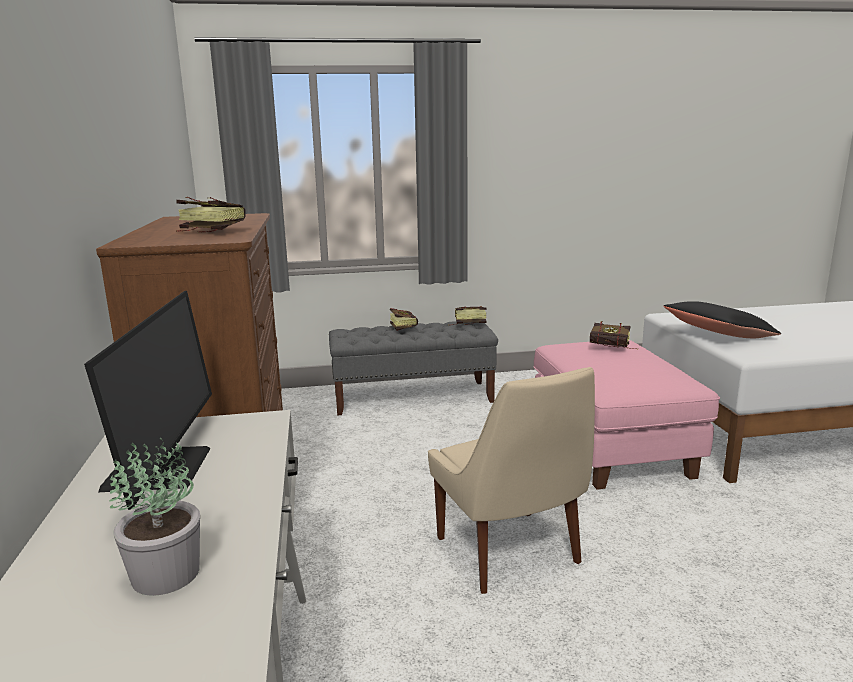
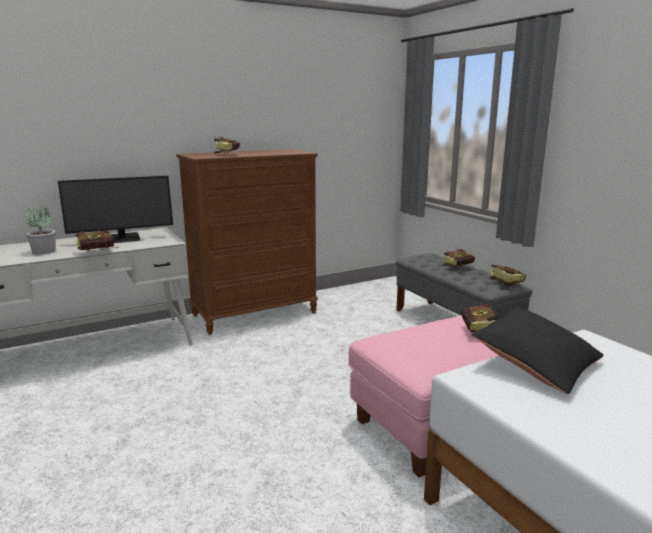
camera: 70 degrees right, 0 degrees up
(261, 489) = (100, 251): none -> book
(510, 553) = (250, 392): beige chair -> none

